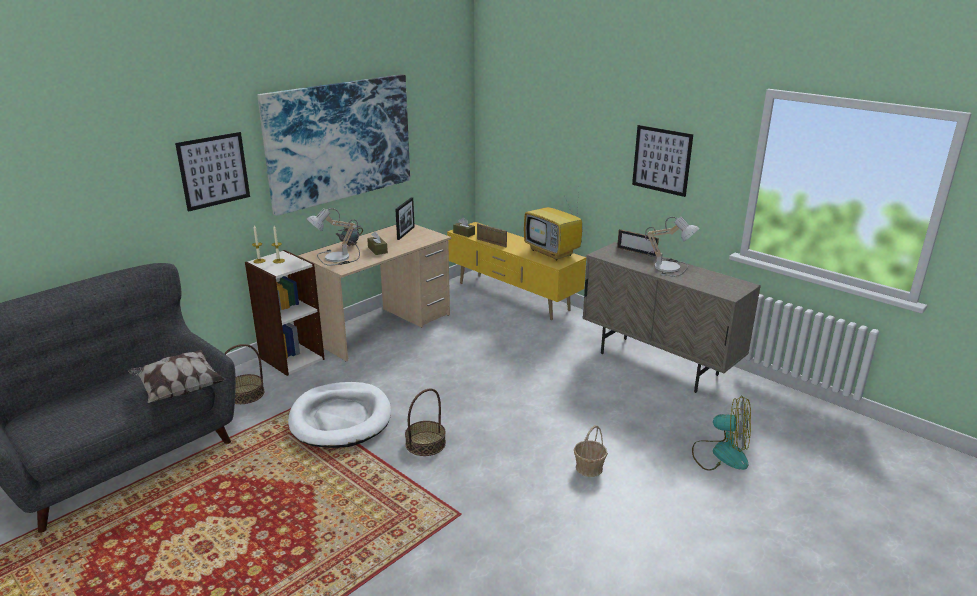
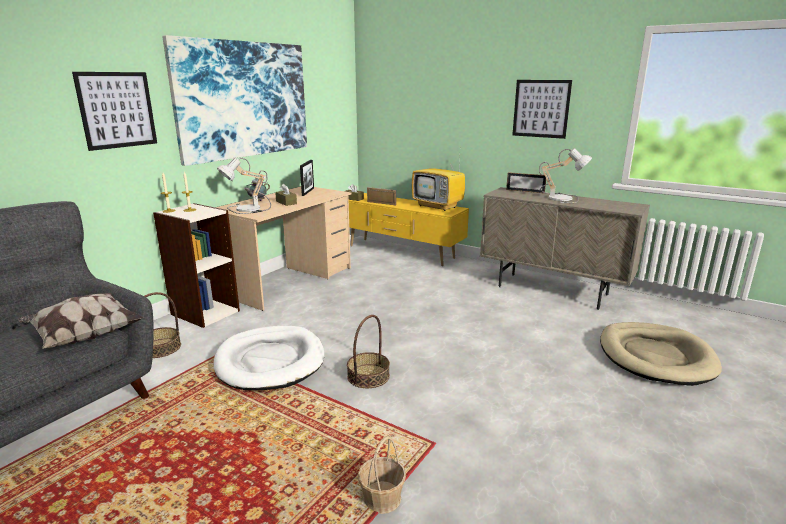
camera: 10 degrees left, 5 degrees down
(588, 468) = (543, 381): basket -> basket (381, 498)
(720, 454) = (655, 356): fan -> beige dog bed

